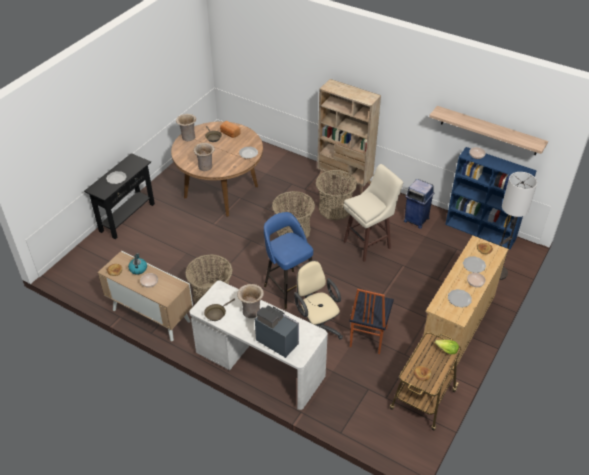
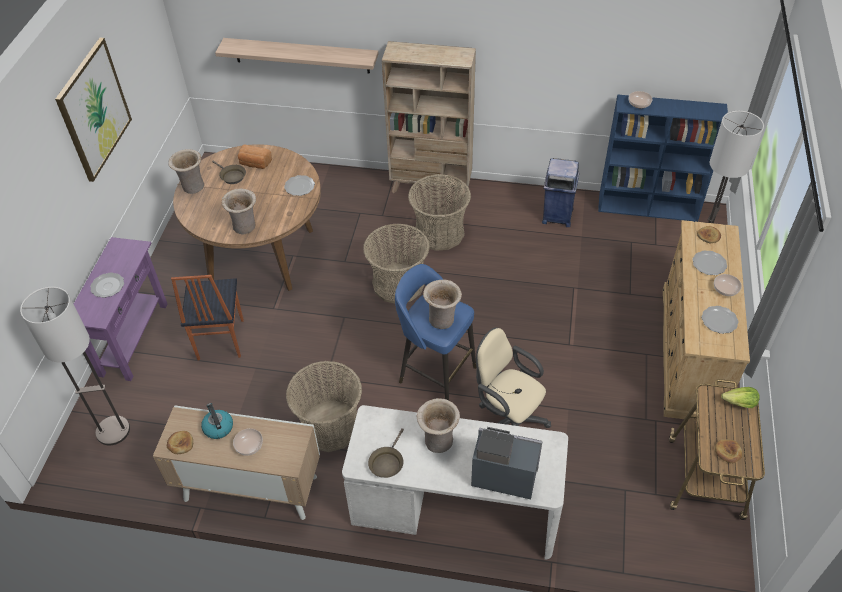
camera: 20 degrees left, 5 degrees up
(93, 262) = (113, 431): none -> floor lamp
(127, 217) = (134, 339): black console table -> purple console table
(140, 76) = (94, 109): none -> picture
(290, 249) = (442, 319): none -> beige vase
(367, 337) = (583, 411): chair -> chair (220, 340)
(368, 244) = (512, 272): beige stool -> none
(489, 130) = (651, 63): shelf -> shelf (301, 55)

